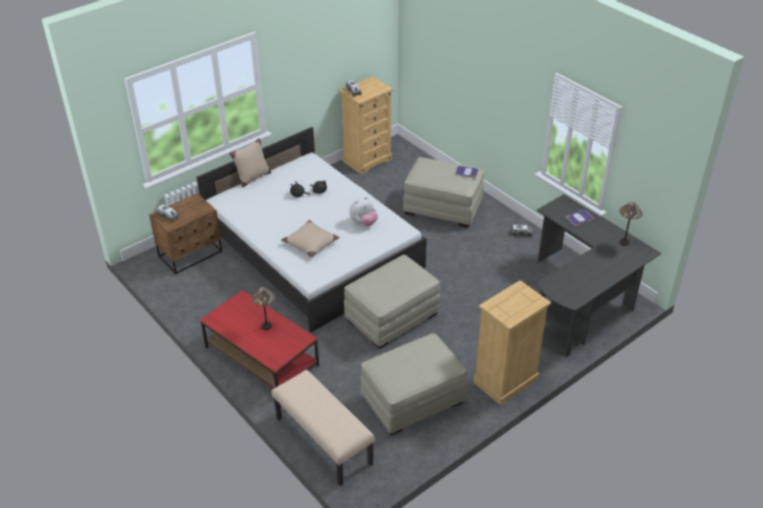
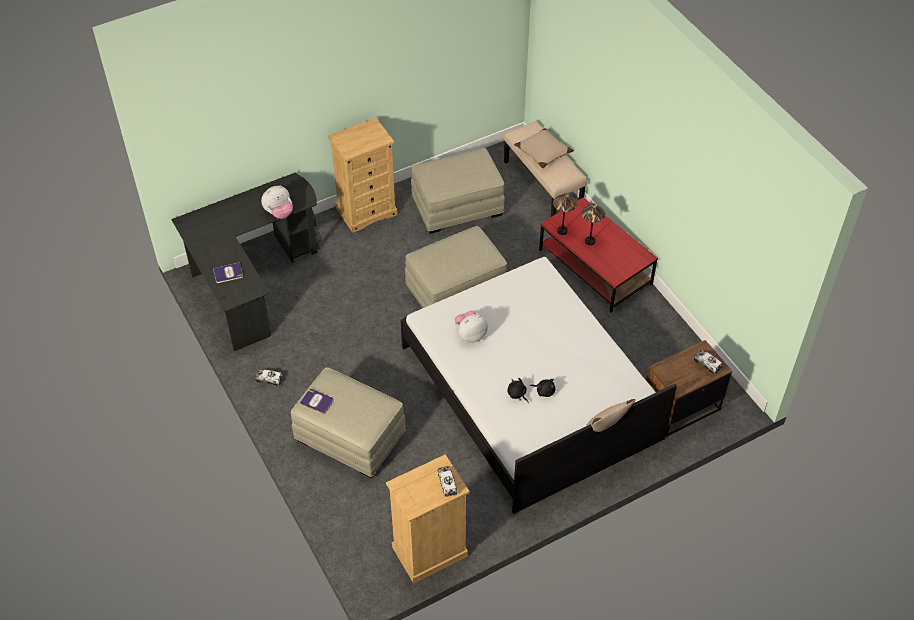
camera: 170 degrees left, 10 degrees up
(310, 243) = (537, 314): beige pillow -> beige pillow (543, 152)
(567, 270) = (279, 213): none -> plush toy
(624, 242) = (200, 236): table lamp -> table lamp (562, 231)

